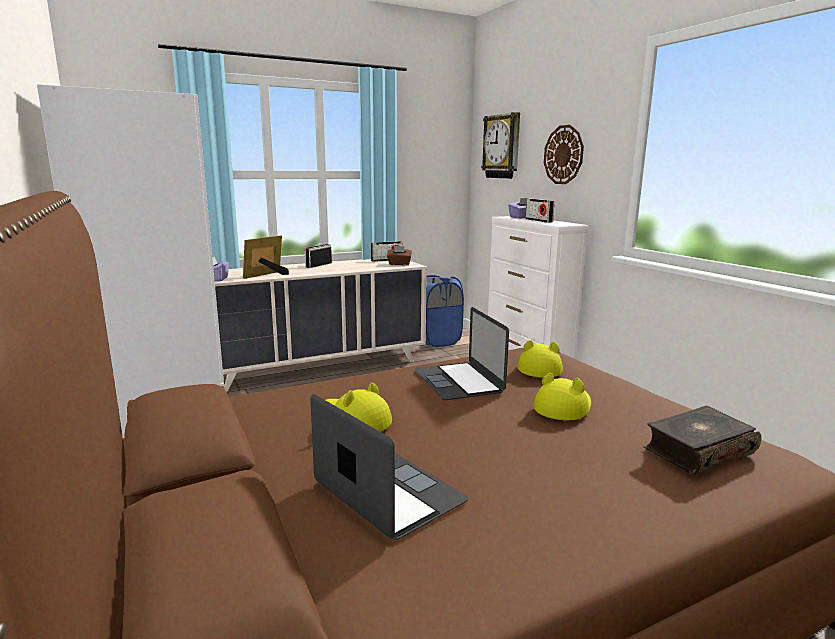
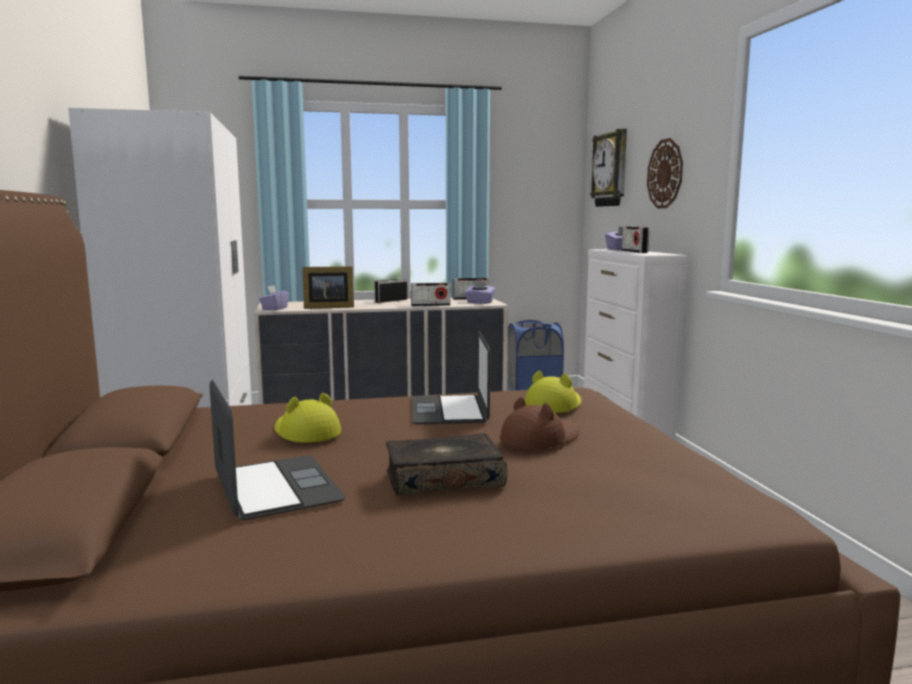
camera: 15 degrees right, 5 degrees down
(267, 275) = (327, 307): picture frame -> picture frame turned 150 degrees counterclockwise
(360, 269) = (430, 305): none -> radio
(399, 264) = (479, 302): brown tissue box -> purple tissue box
(563, 406) = (540, 439): yellow hat -> brown hat
(697, 451) = (647, 487): book -> book (443, 479)

